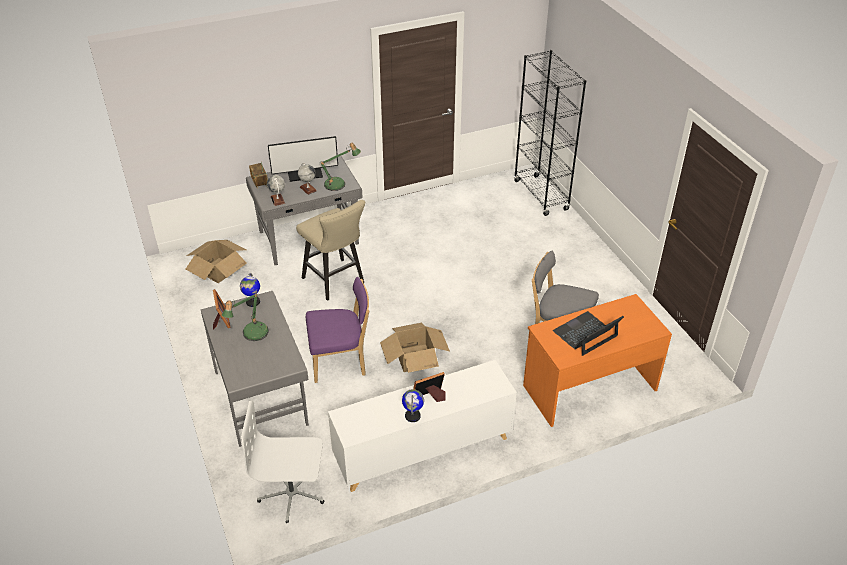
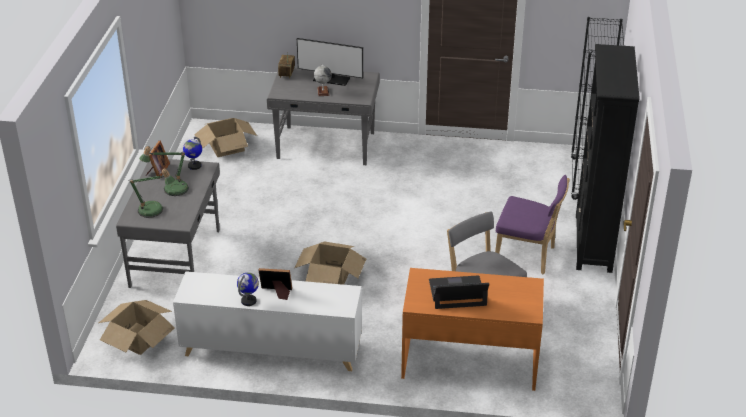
camera: 30 degrees right, 5 degrees down
(278, 200) = (288, 93): globe -> none
(292, 494) = (138, 338): white office chair -> cardboard box
(336, 282) = (317, 190): beige stool -> none
(338, 184) = (353, 96): table lamp -> table lamp (154, 211)
(341, 362) = (264, 255): purple chair -> purple chair (527, 256)
(590, 247) = (593, 243): none -> black bookcase

